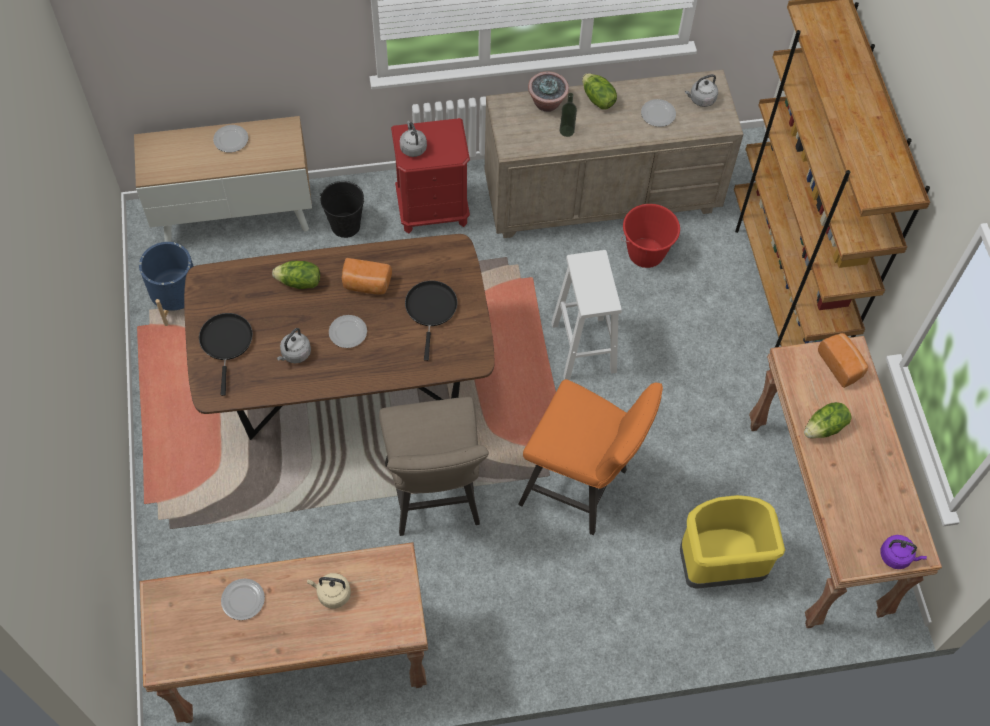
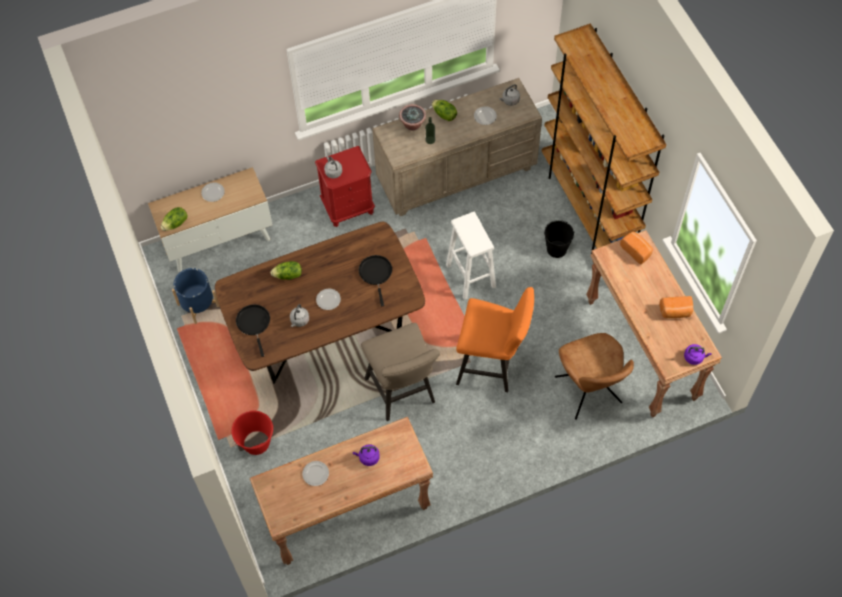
camera: 10 degrees left, 0 degrees up
(332, 594) = (368, 458): beige kettle -> purple kettle
(345, 225) = (294, 231): black bucket -> black bucket (556, 249)
(366, 285) = (331, 267): bread -> bread (675, 312)
(646, 254) = (495, 206): red bucket -> red bucket (256, 443)
(718, 565) = (589, 392): yellow trash can -> brown chair
(825, 428) = (635, 291): lettuce -> lettuce (176, 224)

